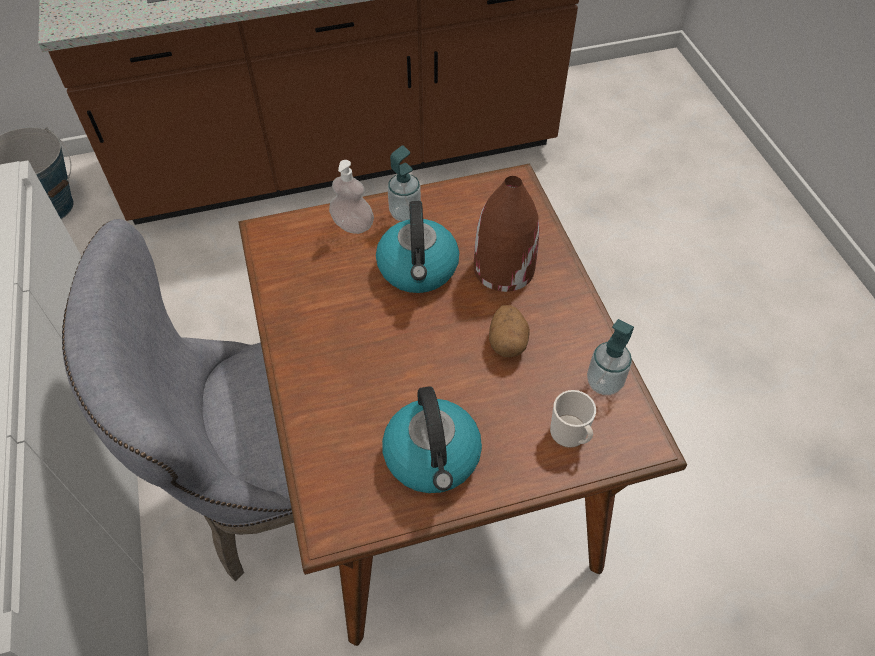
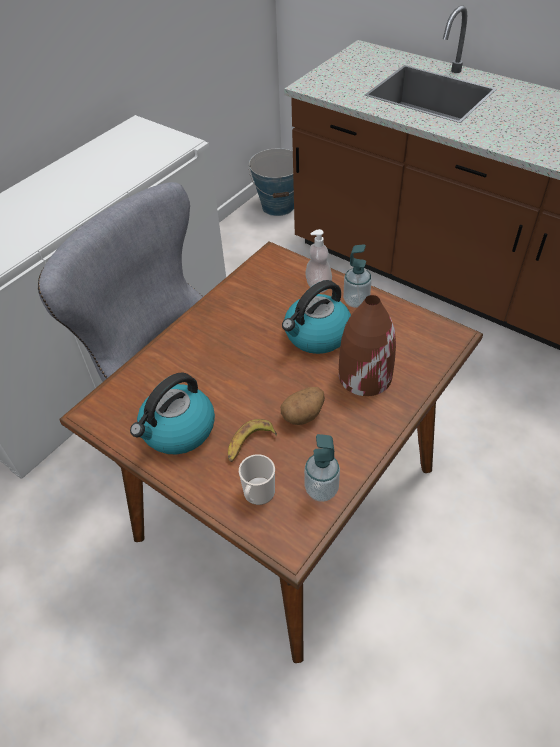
camera: 55 degrees right, 5 degrees down
(505, 405) = (249, 444): none -> banana

